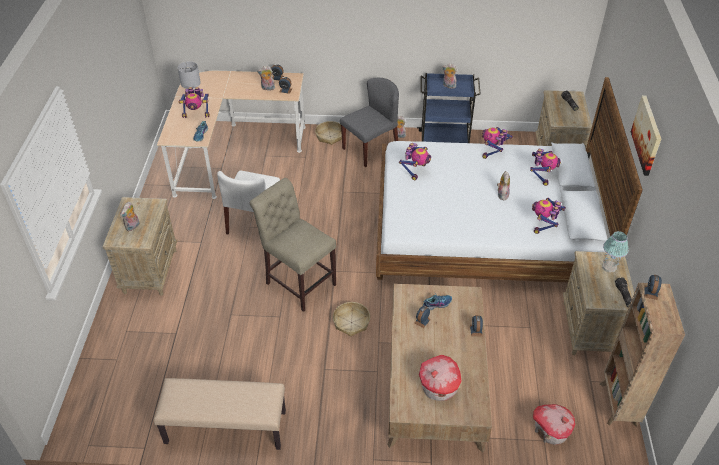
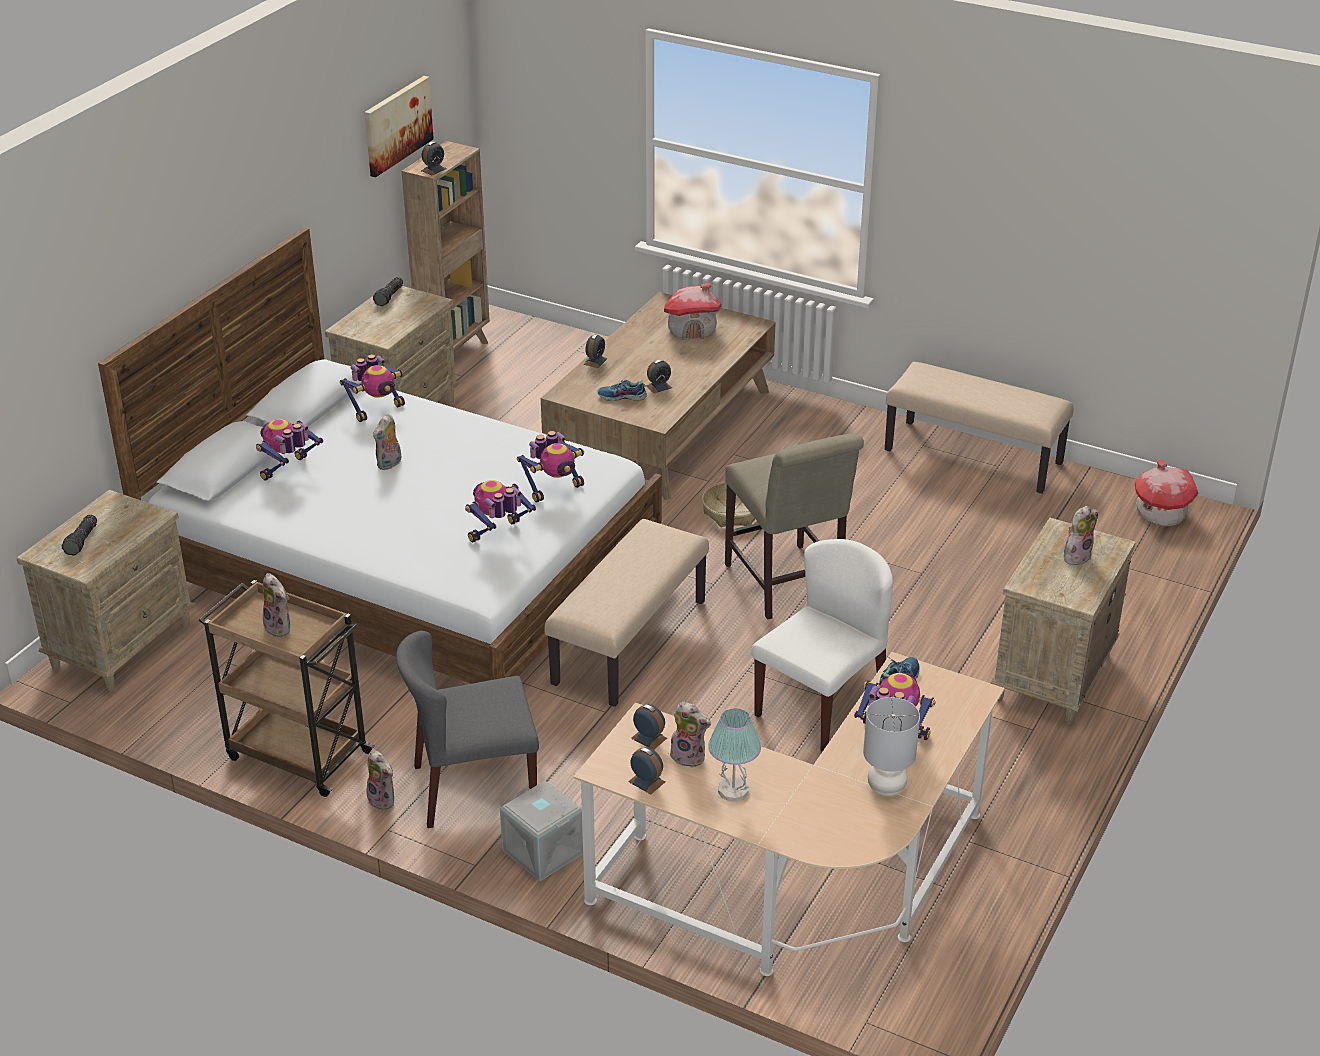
camera: 155 degrees left, 10 degrees down
(330, 136) = (542, 852): basket -> grey storage box
(354, 226) = (629, 641): none -> beige bench
(444, 140) = (296, 754): blue cart -> brown cart
(493, 152) = (323, 529): toy robot -> toy robot (554, 489)
(550, 431) = (561, 354): toy house -> toy house (1160, 513)
(609, 267) = (366, 323): table lamp -> table lamp (732, 791)
(647, 135) = (244, 209): picture -> picture (397, 125)

